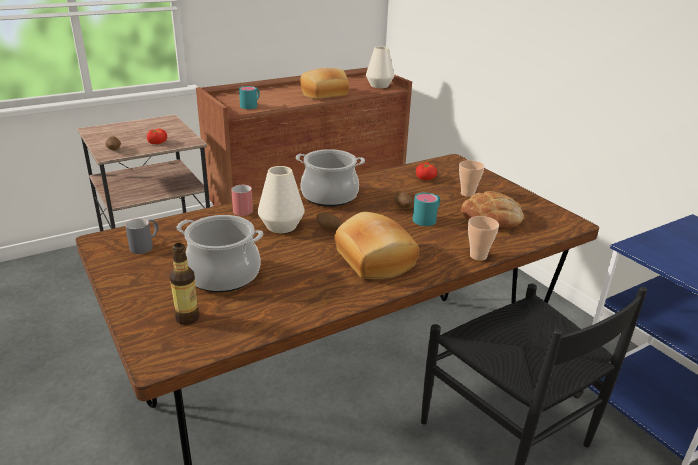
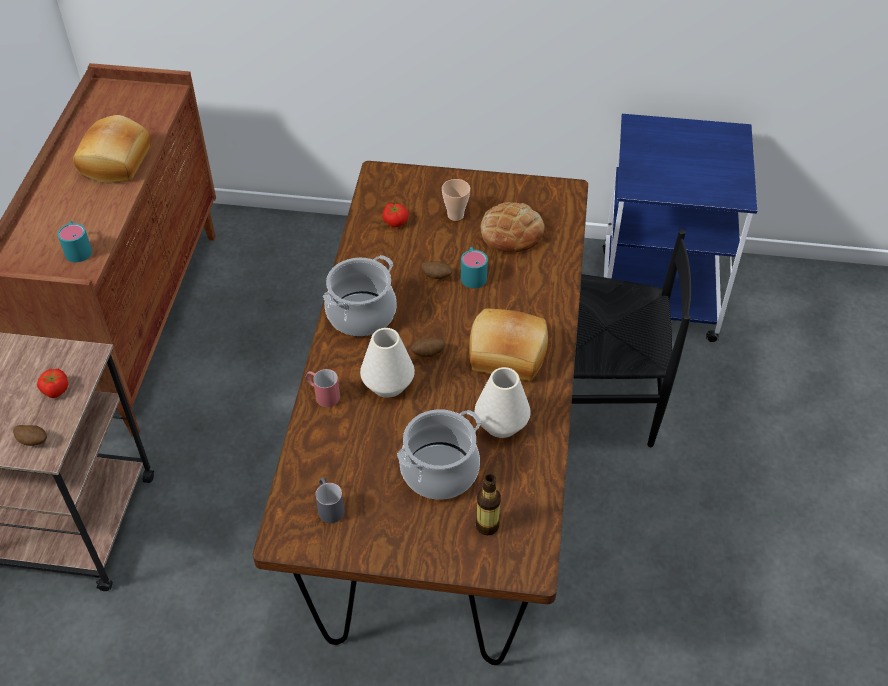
camera: 50 degrees left, 20 degrees up
(379, 85) = (145, 98): white vase -> white vase (501, 424)
(478, 256) = (560, 286): cup -> none

